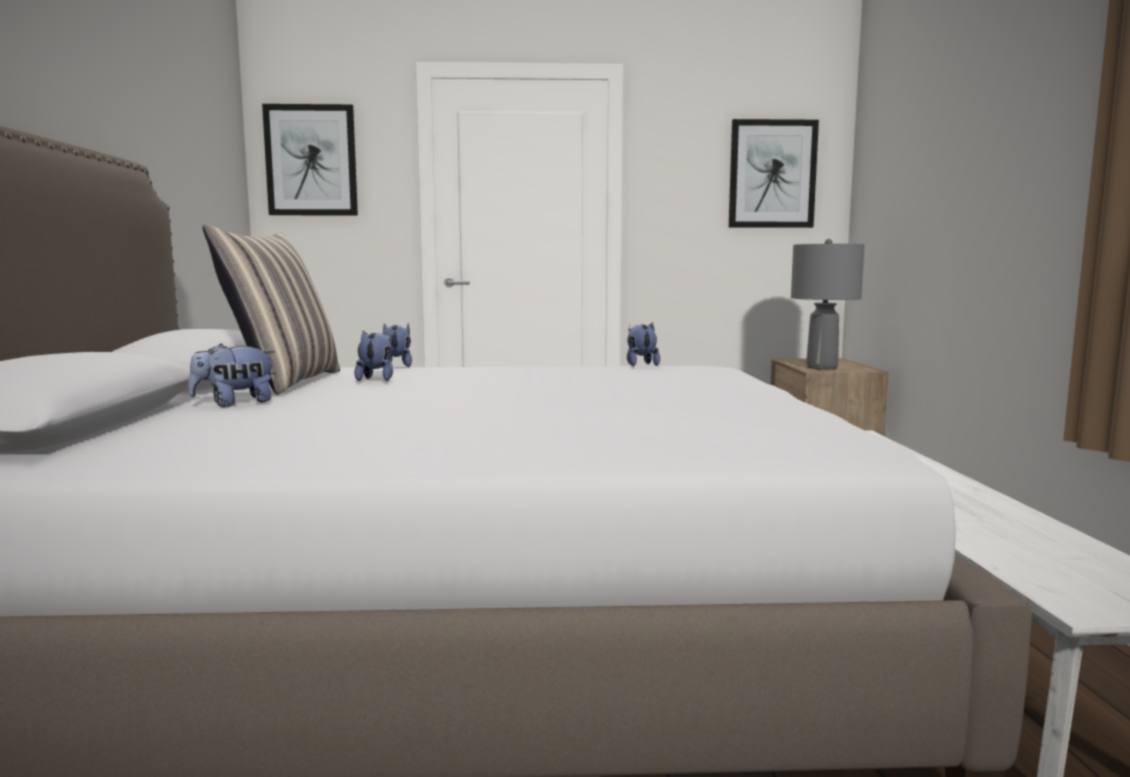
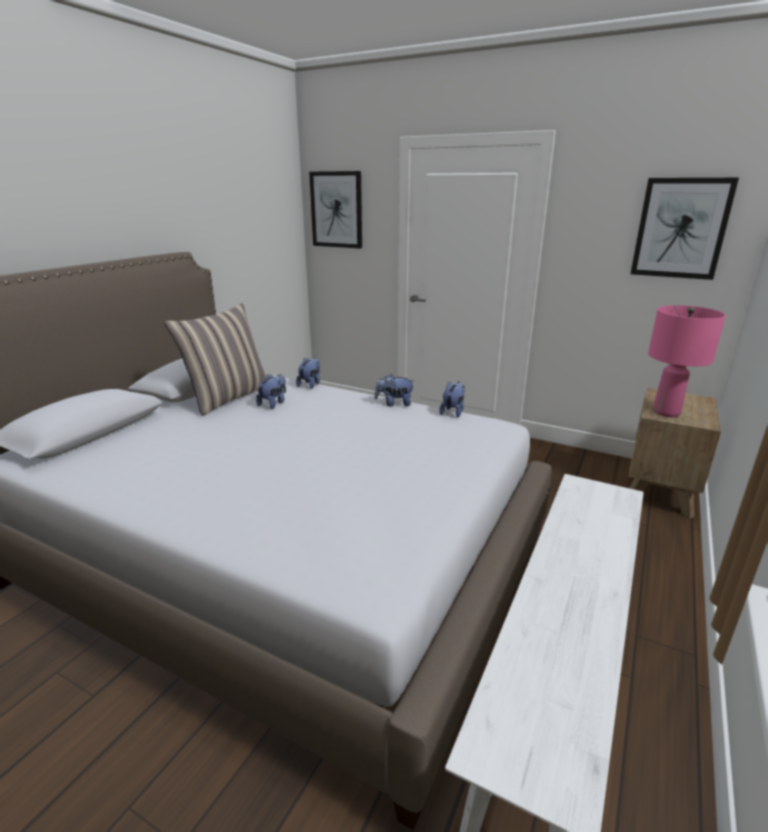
camera: 30 degrees right, 15 degrees up
(235, 404) = (173, 422): plush toy -> plush toy (394, 403)
(821, 367) = (666, 412): grey table lamp -> pink table lamp

